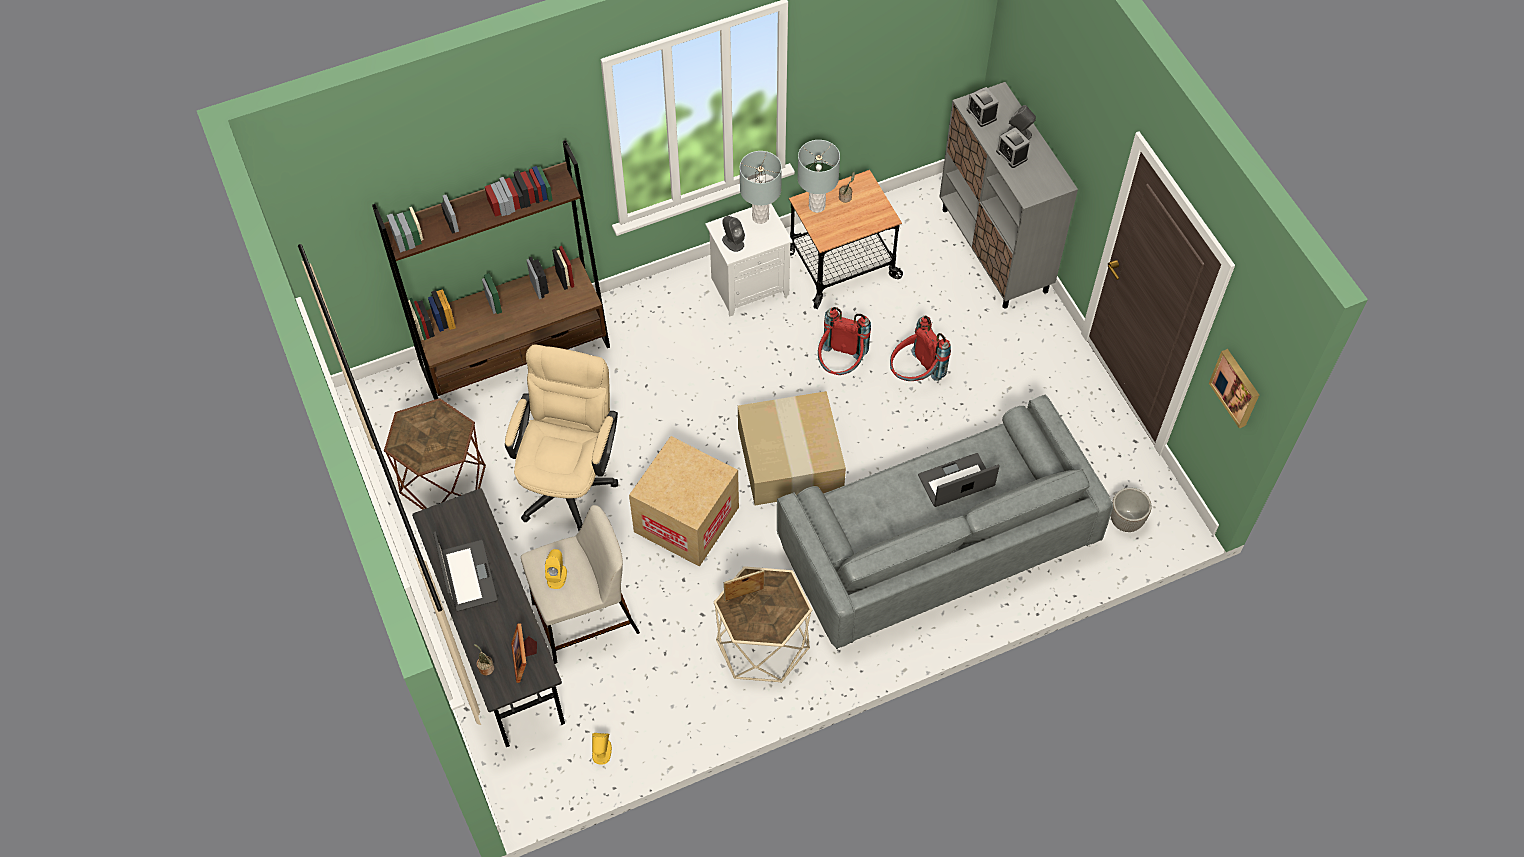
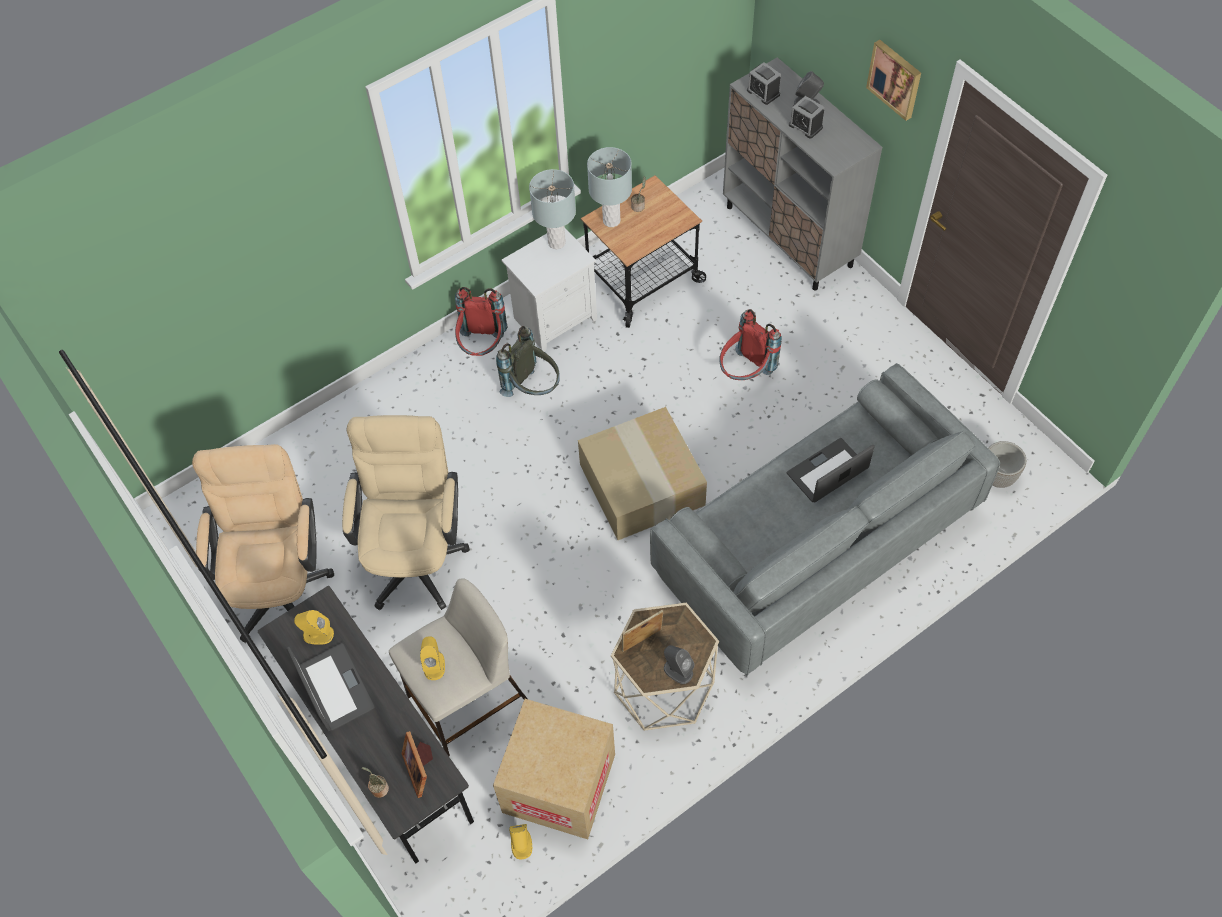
camera: 10 degrees left, 0 degrees up
(442, 480) = (281, 583): brown side table -> beige office chair
(462, 528) = (317, 634): none -> yellow speaker
(516, 355) = (330, 436): brown bookcase -> none
(686, 519) = (550, 570): cardboard box -> cardboard box (559, 783)
(712, 349) = (533, 389): none -> grey backpack
(733, 242) = (535, 272): grey speaker -> grey speaker (678, 670)
(840, 365) = (667, 379): red backpack -> red backpack (482, 347)
(1236, 387) = (1116, 310): picture -> picture (895, 78)

